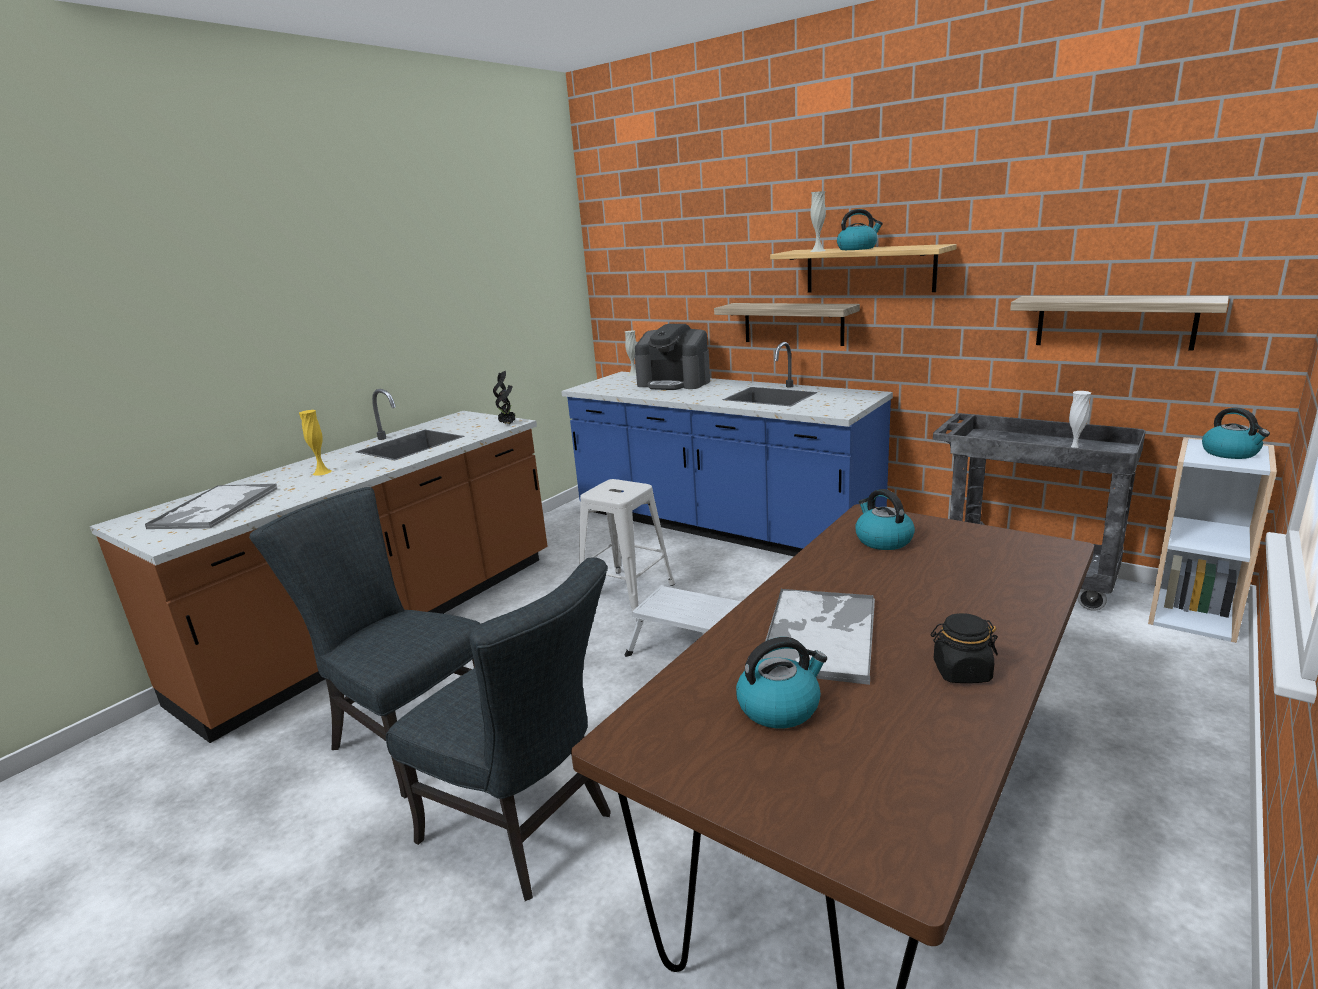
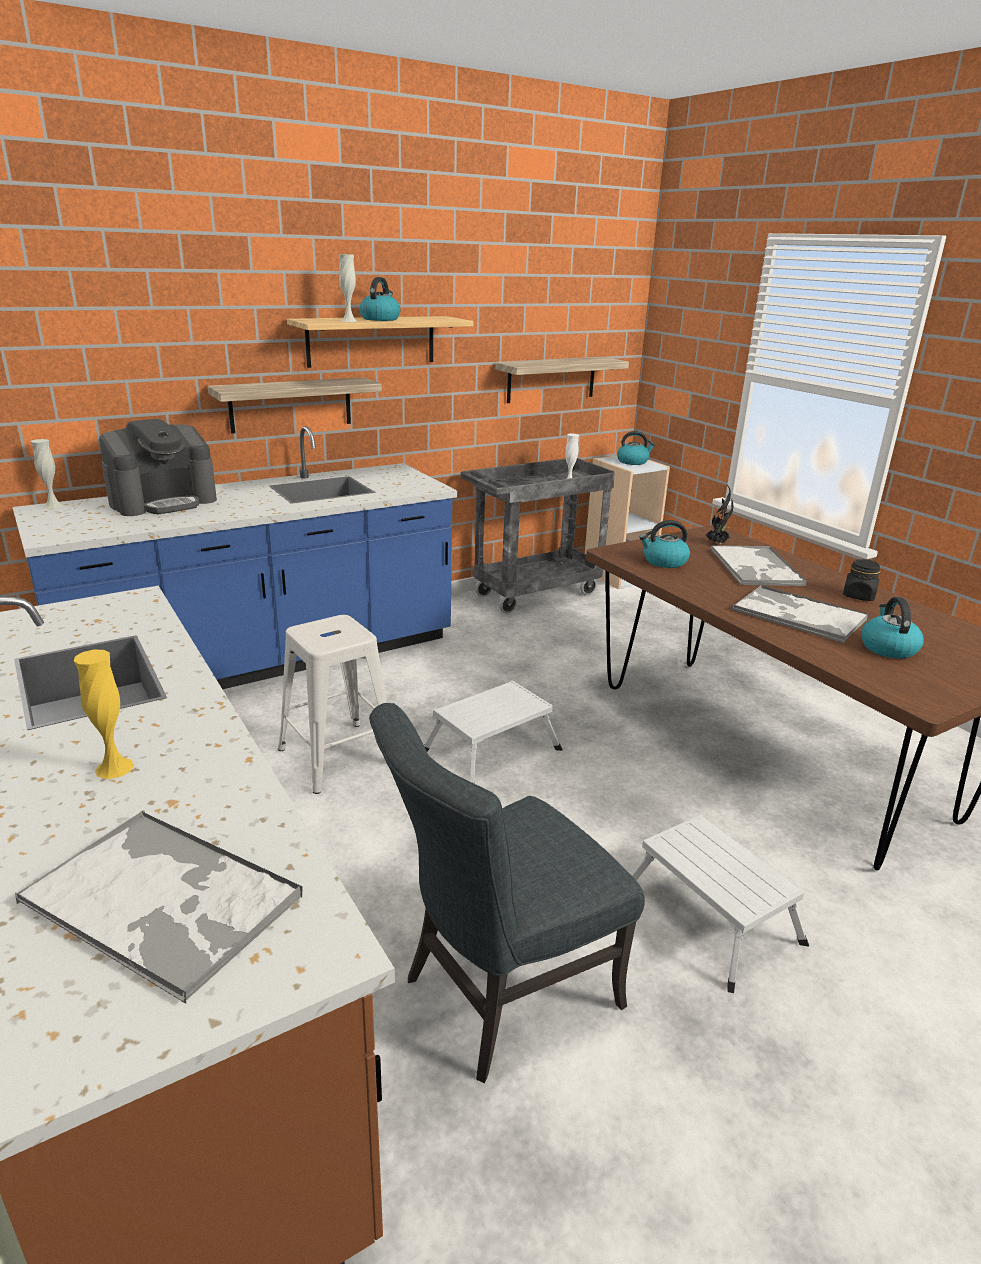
camera: 70 degrees left, 5 degrees up
(508, 424) = (137, 602): potted plant -> potted plant (717, 543)
(526, 829) = (711, 916): grey chair -> white step ladder
(957, 589) = (756, 567): none -> tray

